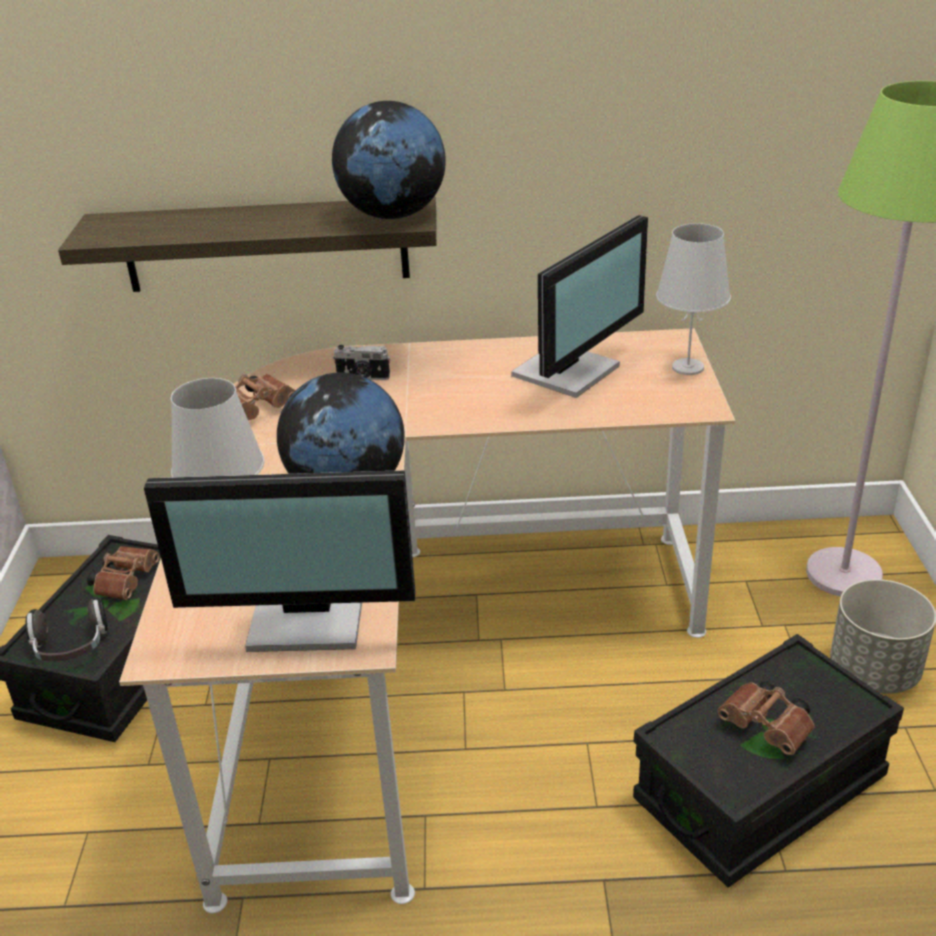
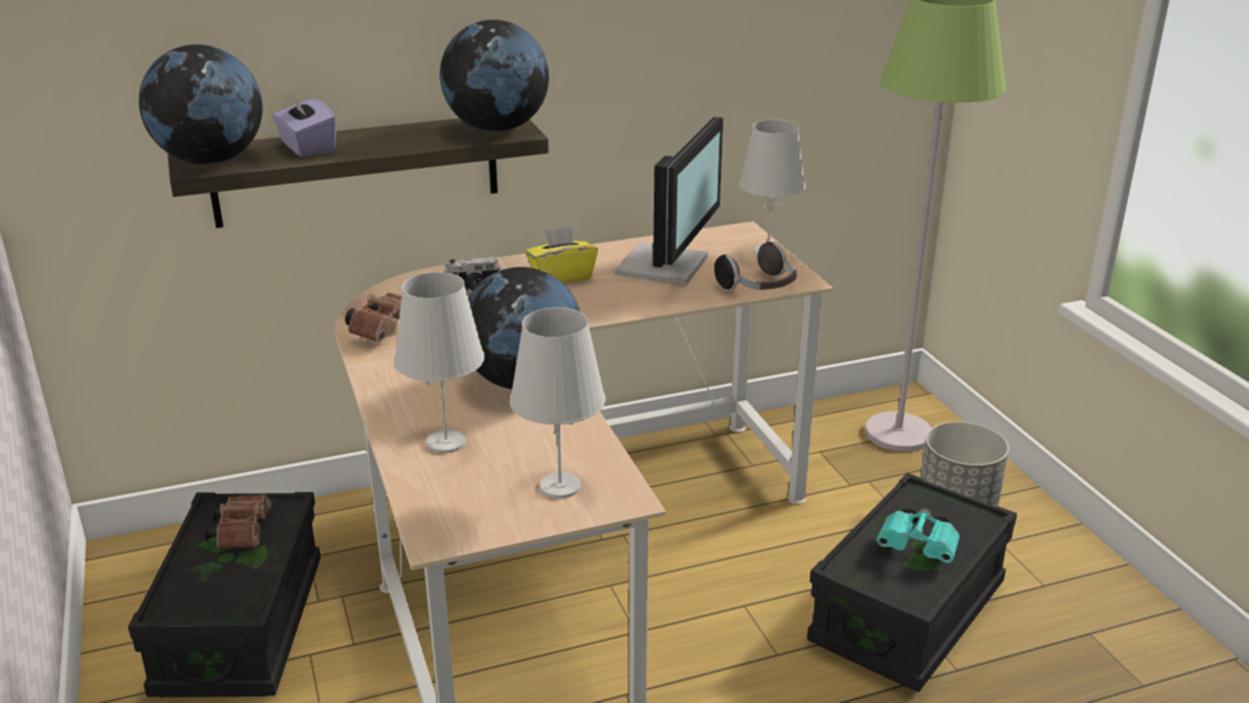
camera: 20 degrees left, 5 degrees down
(71, 647) = (216, 601): headphones -> headphones (759, 288)
(108, 231) = (210, 161): none -> globe
(201, 223) = (307, 147): none -> purple tissue box
(309, 618) = (560, 486): monitor -> white table lamp
(456, 372) = (561, 276): none -> yellow tissue box
(768, 728) = (920, 548): brown binoculars -> turquoise binoculars

